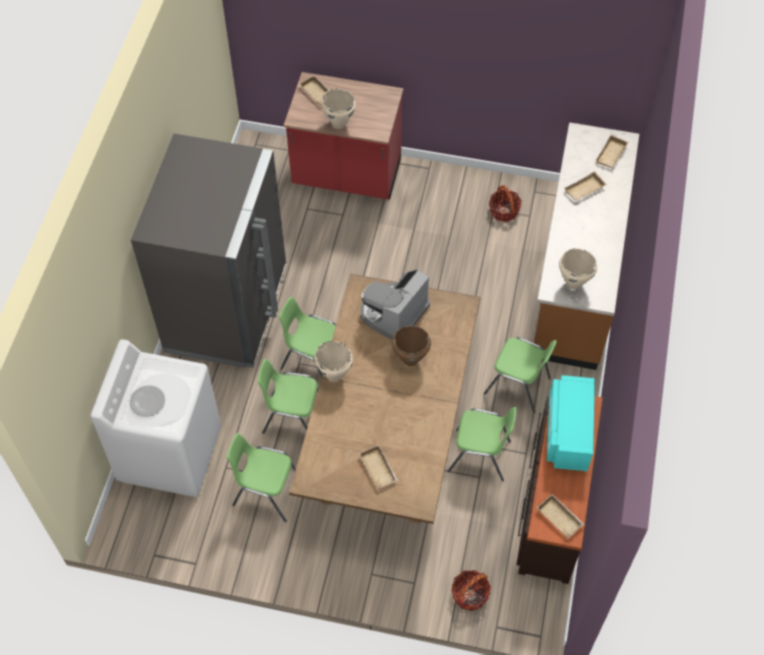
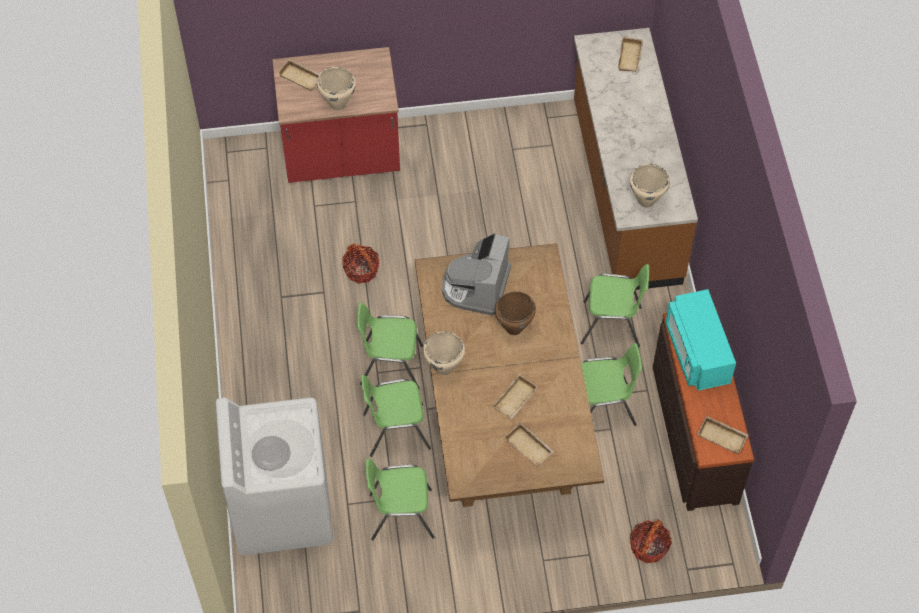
camera: 20 degrees left, 0 degrees up
(227, 309) = (275, 340): grey fridge -> none
(504, 211) = (524, 147): basket -> basket (361, 270)
(584, 190) = (618, 102): beige tray -> beige tray (515, 400)

